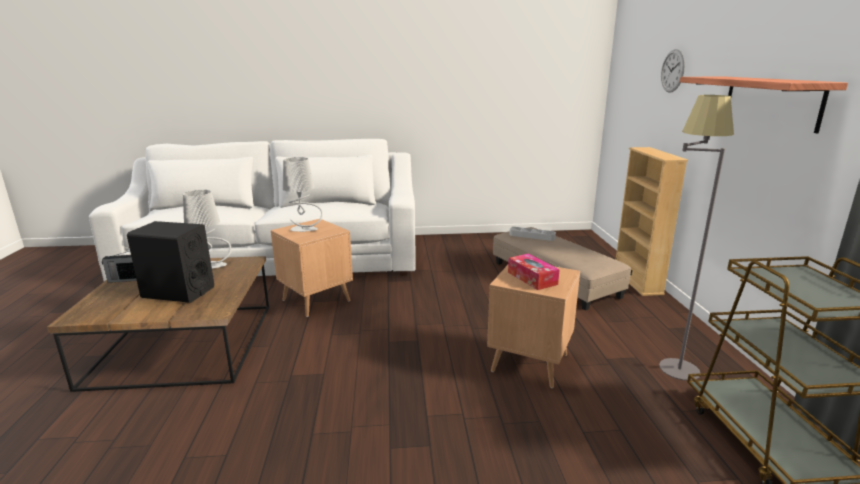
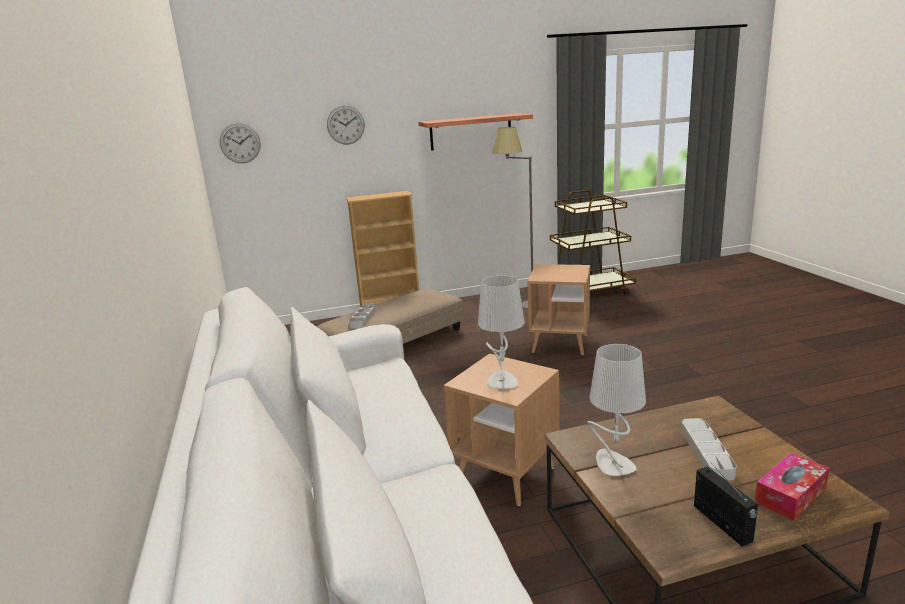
camera: 100 degrees left, 0 degrees up
(178, 292) = (706, 452): black speaker -> grey tray
(532, 278) = (563, 273): tissue box -> tissue box (790, 495)
(621, 77) = (240, 143): none -> wall clock

